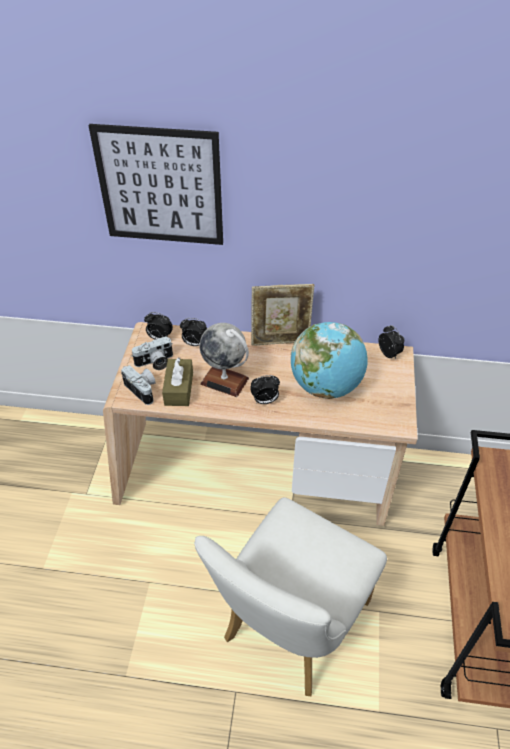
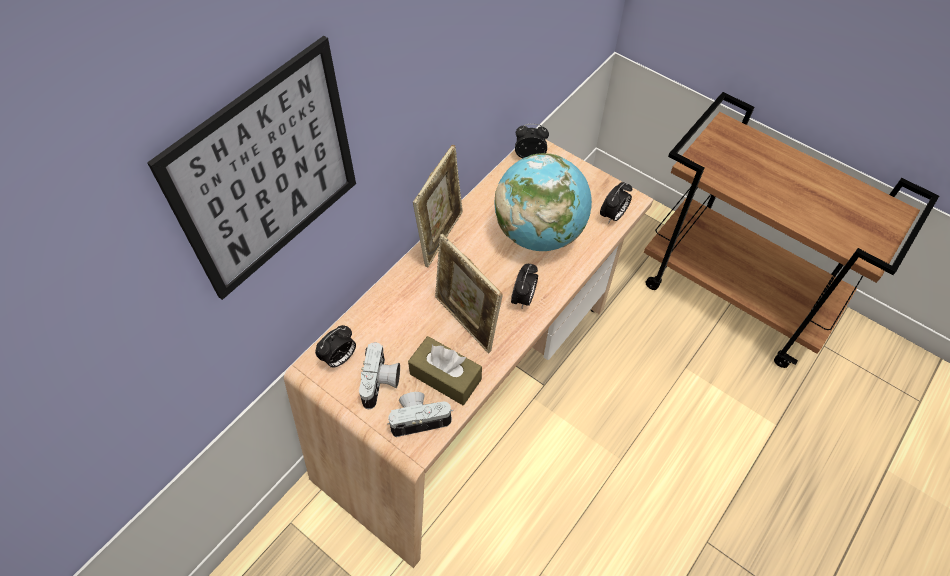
camera: 60 degrees left, 10 degrees up
(194, 344) = (379, 324): alarm clock -> alarm clock (613, 216)
(225, 381) = (466, 322): globe -> picture frame
(289, 628) = (665, 455): white chair -> none

